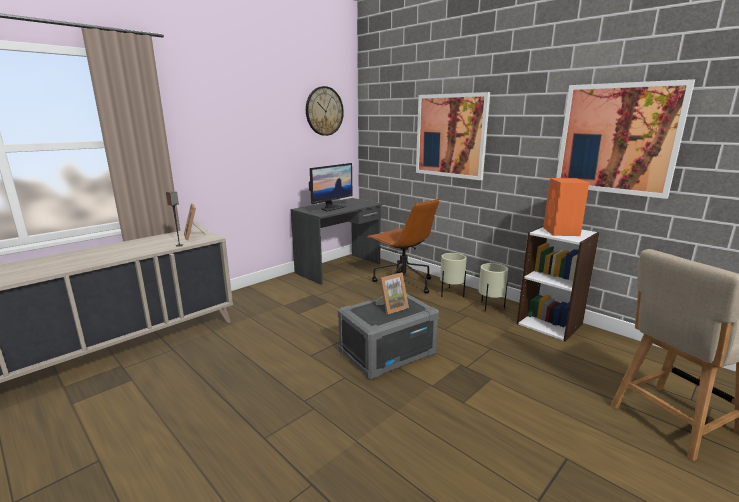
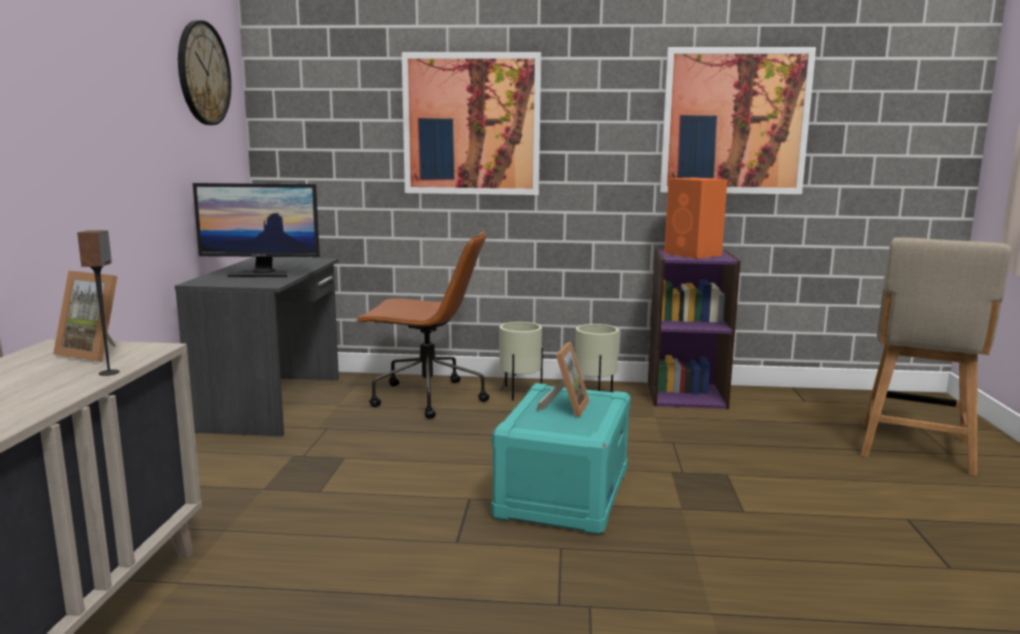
camera: 40 degrees left, 5 degrees down
(331, 208) = (262, 274): monitor -> monitor turned 90 degrees clockwise
(387, 352) = (562, 493): grey storage box -> turquoise storage box
(550, 324) = (686, 395): white bookcase -> purple bookcase

